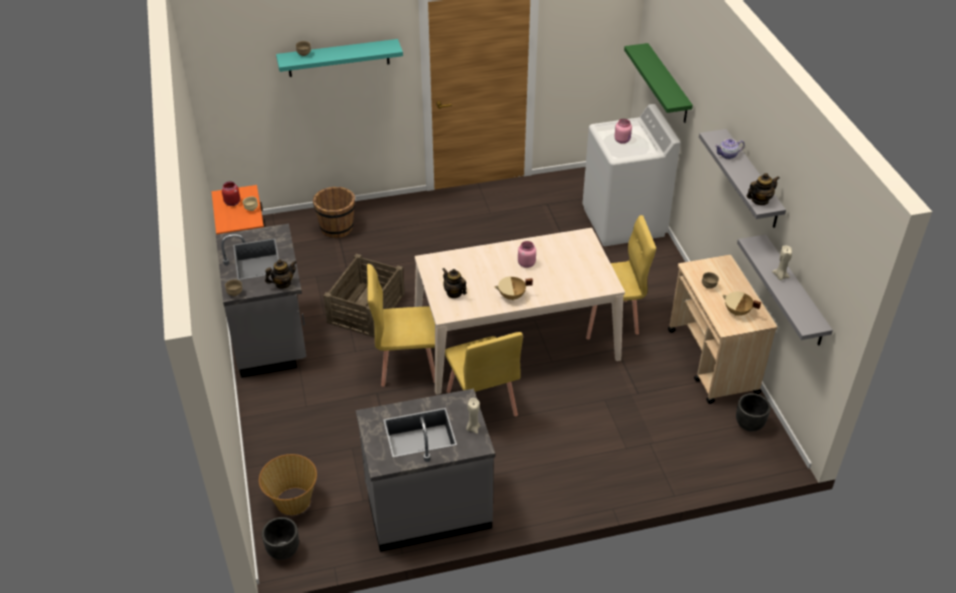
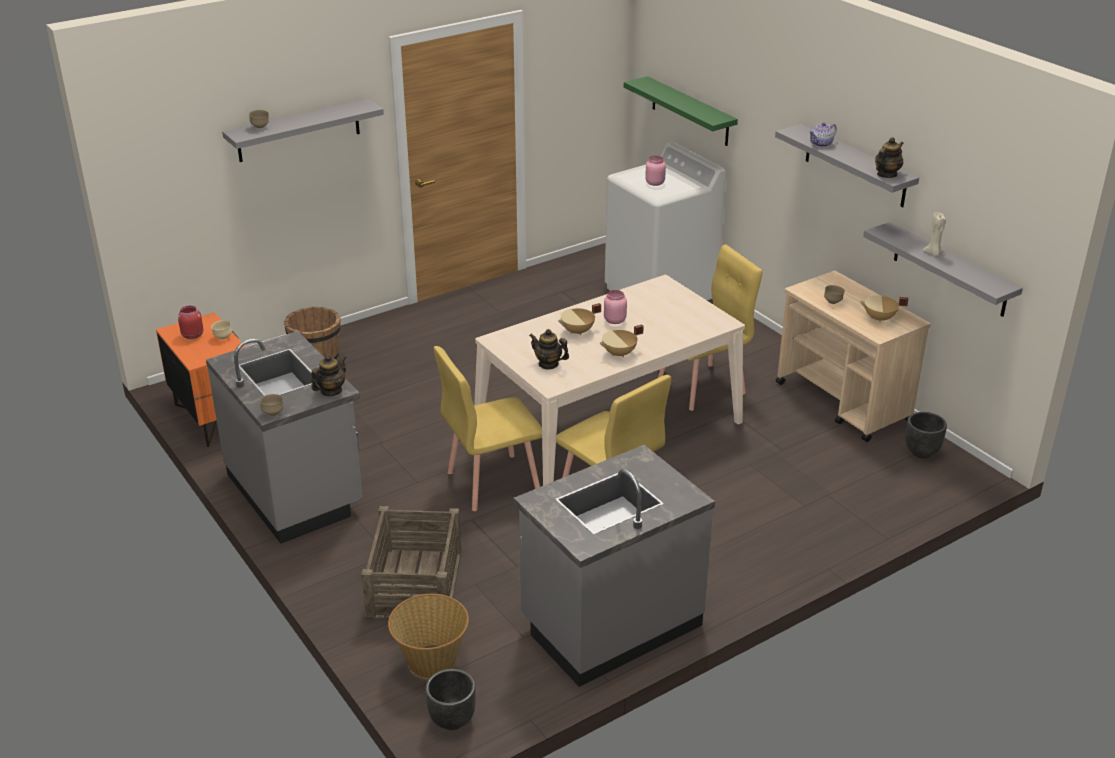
camera: 20 degrees left, 10 degrees down
(338, 58) = (298, 131): turquoise shelf -> grey shelf
(367, 308) = (405, 435): crate -> crate (416, 584)
(473, 428) = (671, 482): beige candle -> none
(493, 268) = (578, 332): none -> beige cooking pot

